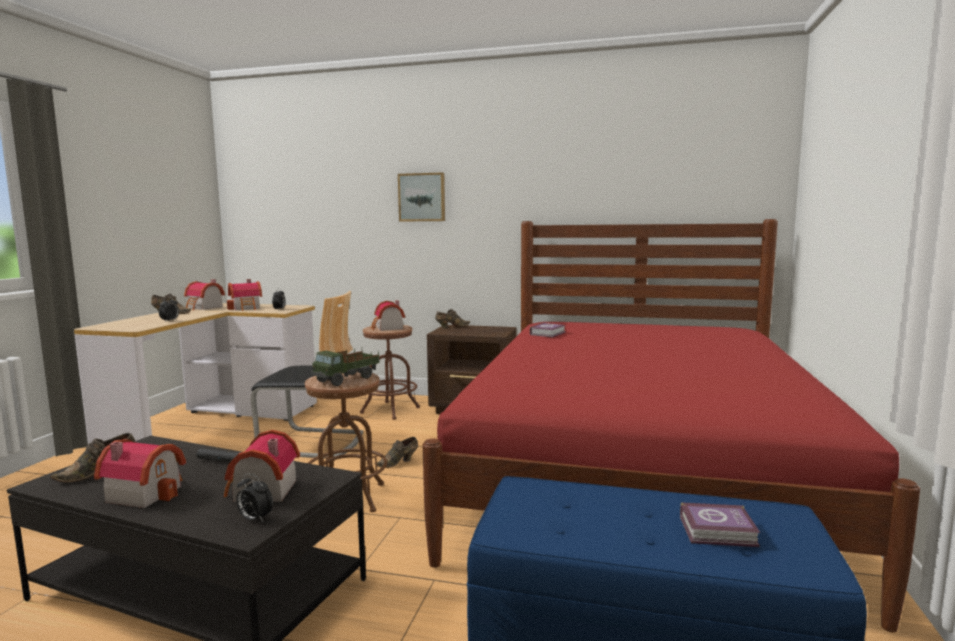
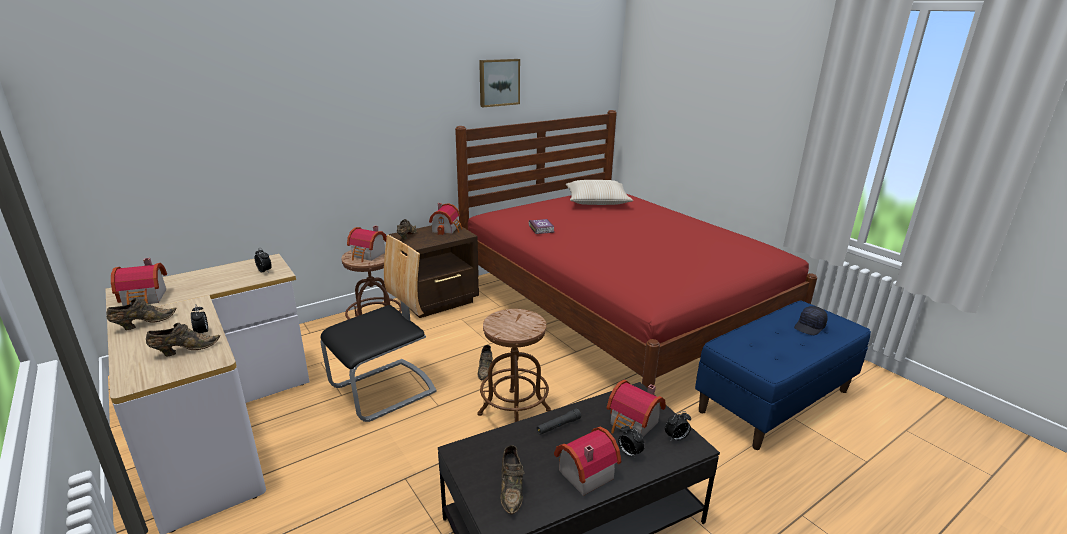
camera: 50 degrees left, 15 degrees up
(143, 323) = (184, 350): none -> brown shoe
(199, 503) = (629, 453): none -> alarm clock
(247, 308) = (213, 281): toy house -> toy house (447, 229)
(347, 379) = (518, 322): toy truck -> none
(422, 197) = (351, 109): picture -> picture (498, 82)
(687, 330) = (597, 201): none -> beige pillow
(720, 532) = (810, 327): book -> black cap

